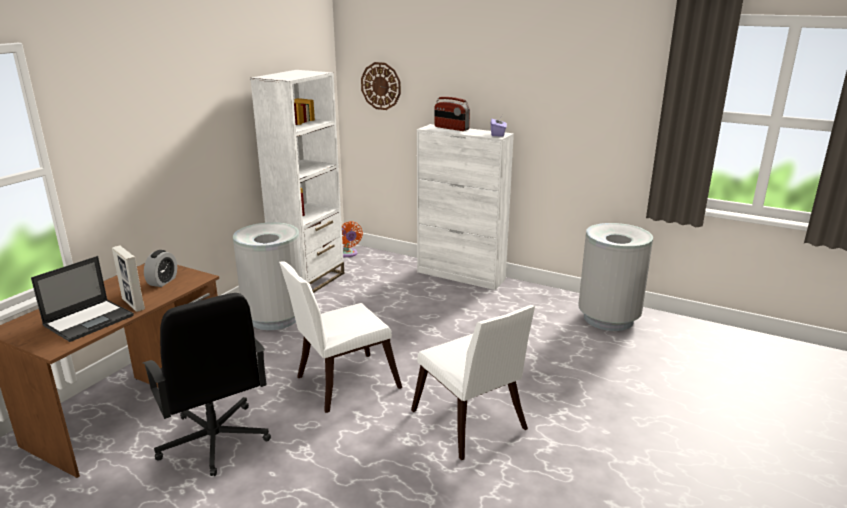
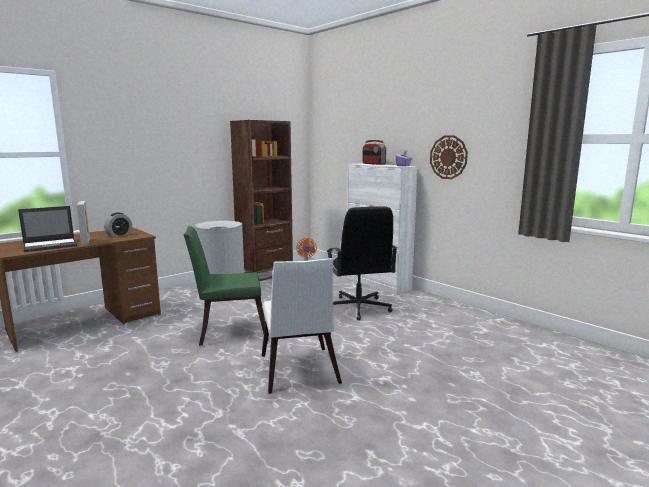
camera: 20 degrees right, 10 degrees down
(214, 440) = (113, 348): black office chair -> black office chair (358, 308)
(309, 280) = (265, 274): white bookcase -> brown bookcase
(341, 383) = (228, 331): white chair -> green chair
(381, 86) = (334, 138): wall clock -> wall clock (448, 157)
(608, 318) = (481, 324): grey trash can -> none

